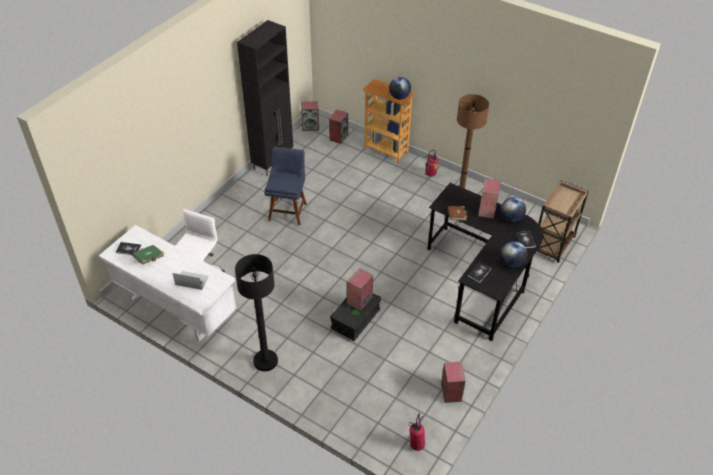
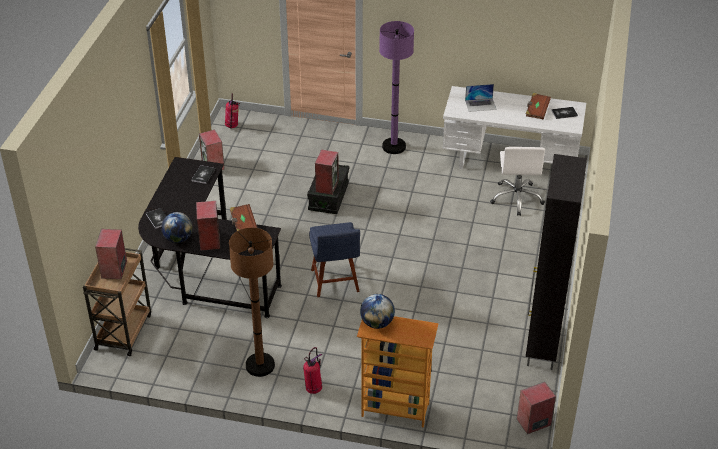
camera: 160 degrees right, 5 degrees down
(149, 258) = (536, 111): green book -> brown book
(265, 361) = (394, 146): black floor lamp -> purple floor lamp
(288, 210) = (473, 285): blue chair -> blue chair (335, 282)
(338, 137) = (479, 415): speaker -> speaker (114, 270)
(512, 263) = (170, 192): globe -> none

